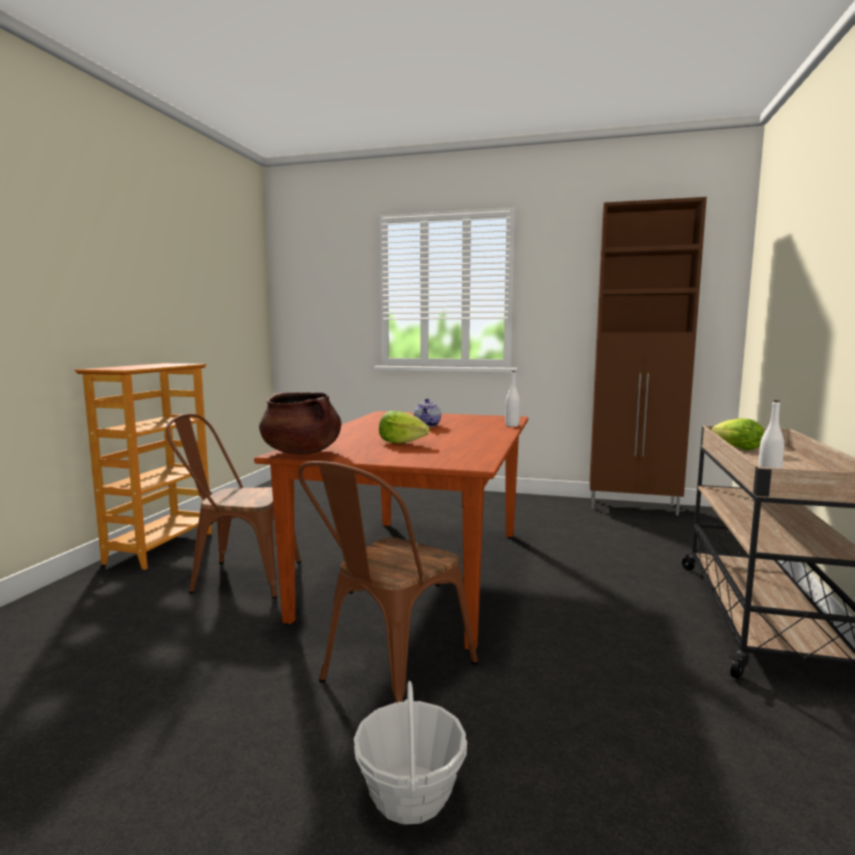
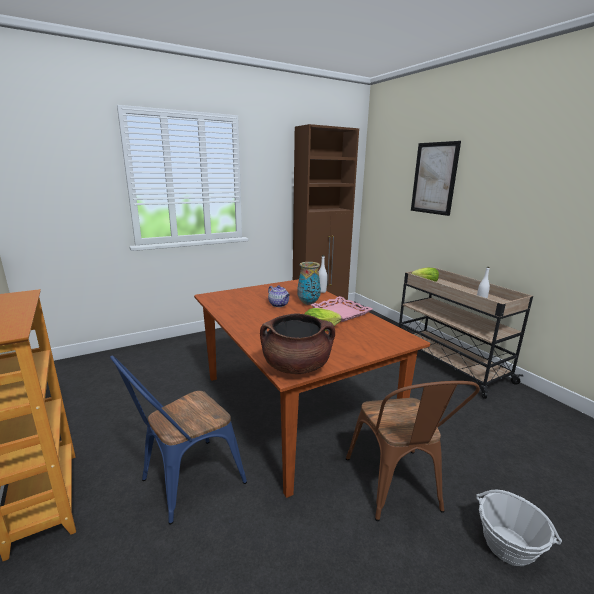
camera: 45 degrees left, 10 degrees up
(238, 577) = (185, 483): brown chair -> blue chair
(463, 429) = (308, 303): none -> vase
(472, 439) = (340, 312): none -> pink tray
(809, 258) = (434, 178): none -> picture

